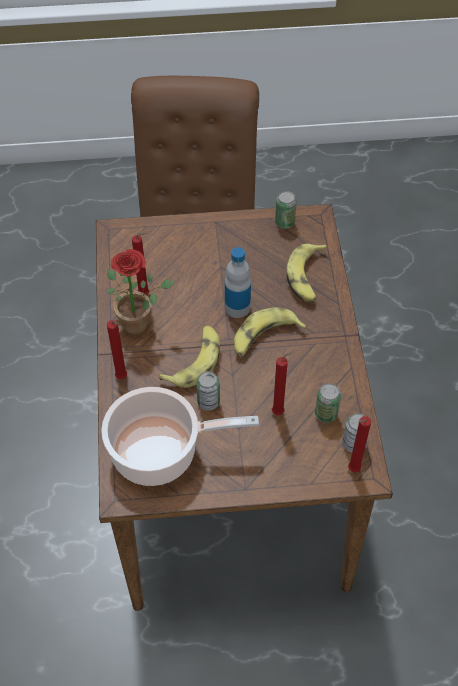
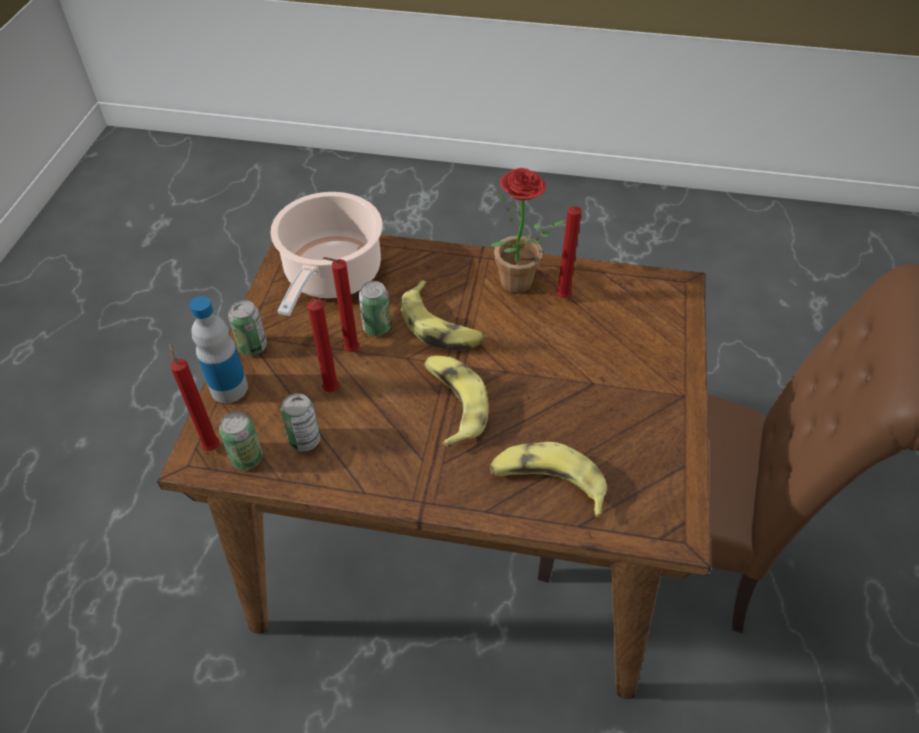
camera: 105 degrees right, 5 degrees down
(122, 378) = (441, 261): red candle -> red candle (349, 351)
(237, 307) = (514, 386): bottle -> bottle (229, 388)
(284, 222) = (671, 483): can -> can (252, 346)

